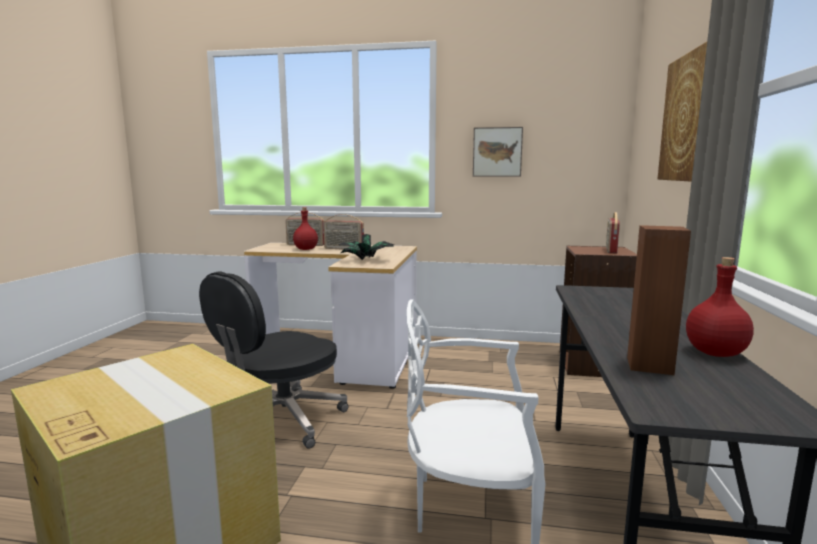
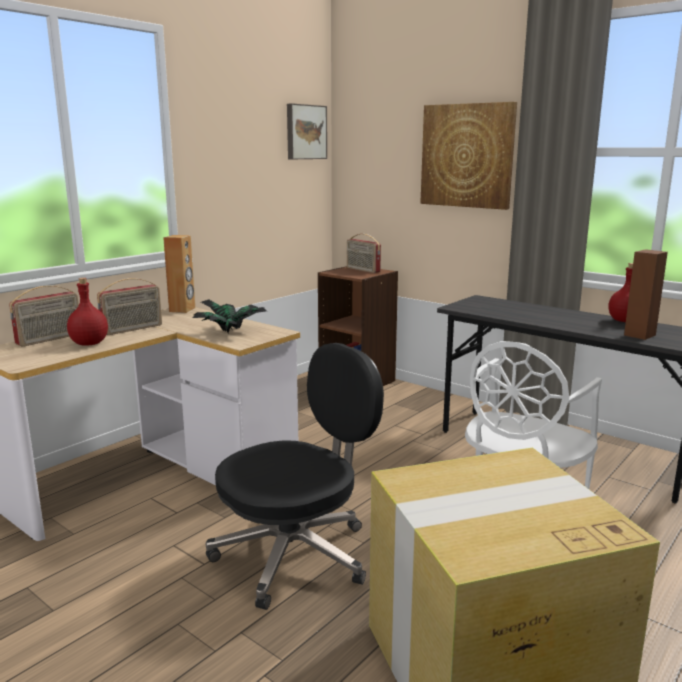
camera: 60 degrees left, 5 degrees up
(280, 421) = (296, 554): black office chair -> black office chair turned 105 degrees counterclockwise
(402, 247) = (182, 310): none -> brown speaker
(497, 152) = (235, 175): picture -> picture (305, 132)

